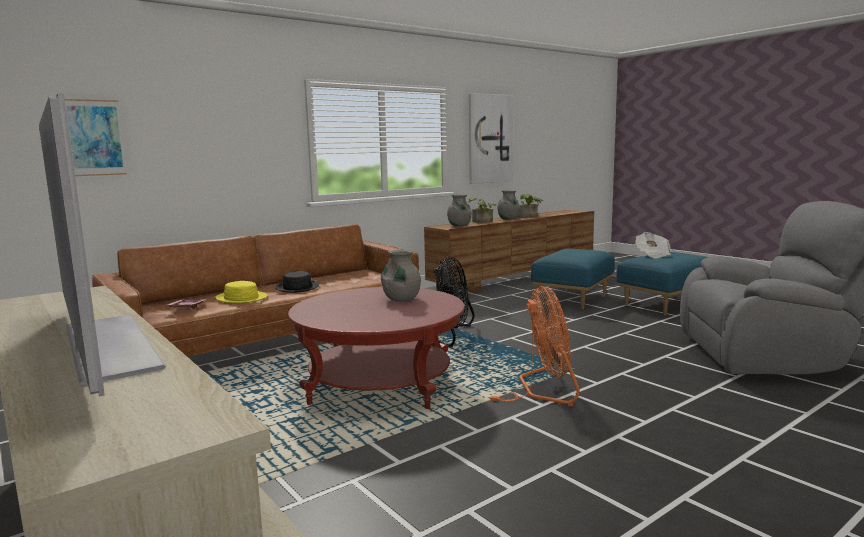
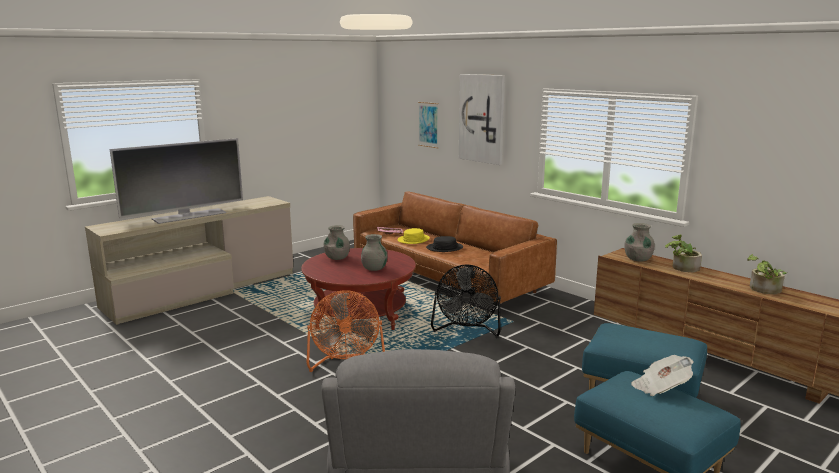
camera: 85 degrees right, 5 degrees up
(490, 139) = (767, 167): picture -> picture (482, 118)
(508, 219) = (722, 279): grey vase -> grey vase (337, 258)

